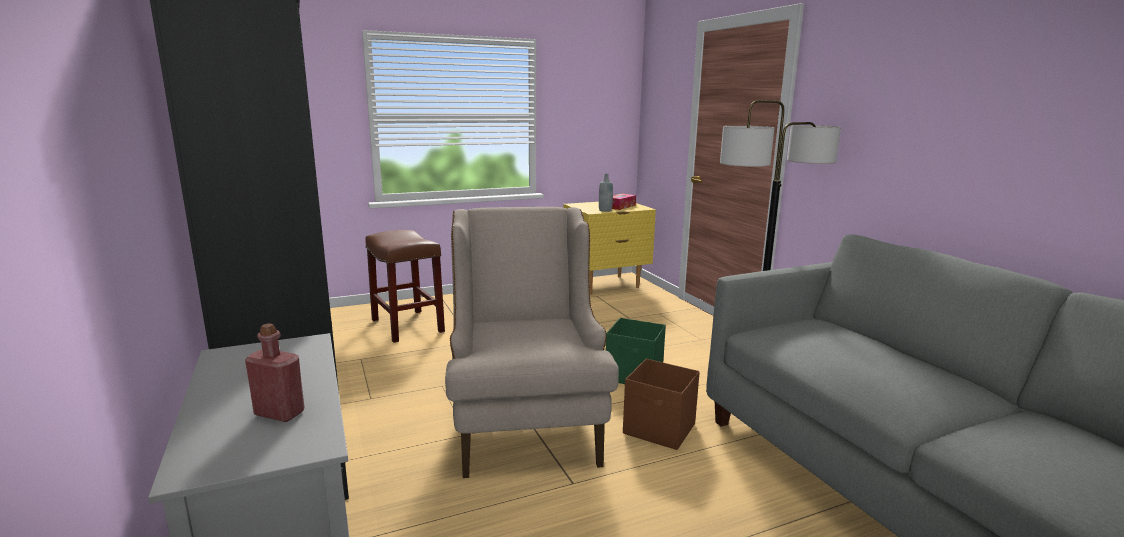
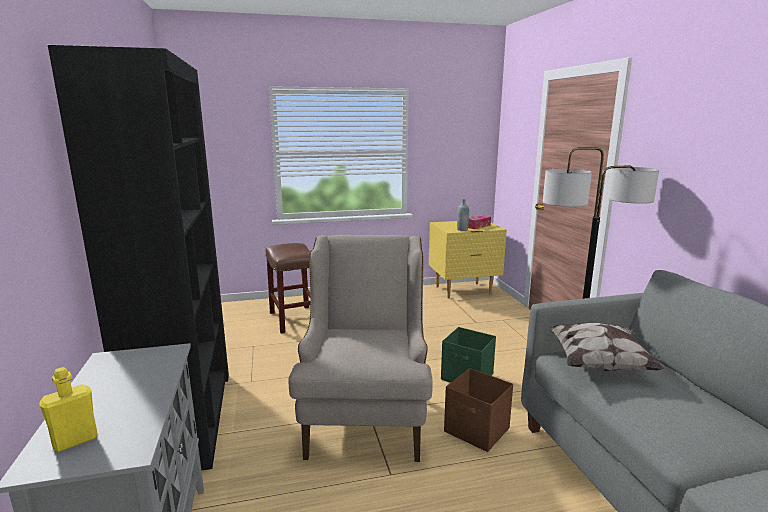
camera: 10 degrees right, 0 degrees up
(232, 439) = (75, 440): none -> yellow bottle
(279, 413) = (119, 418): red bottle -> none
(797, 337) = (598, 363): none -> pillow

